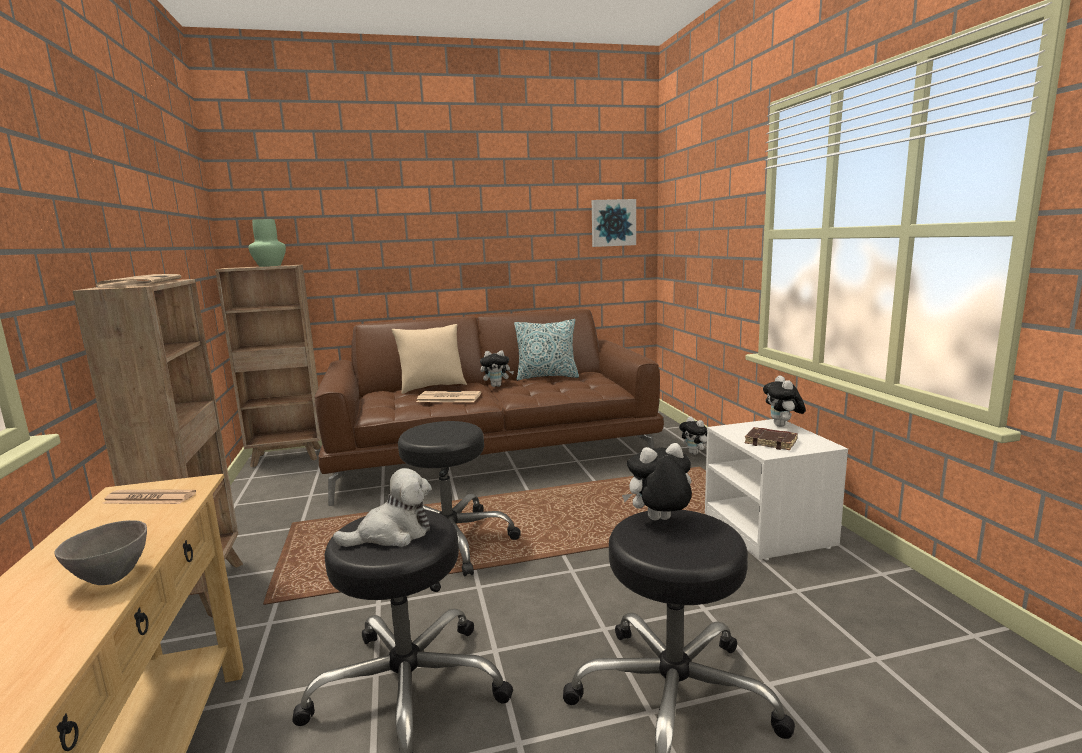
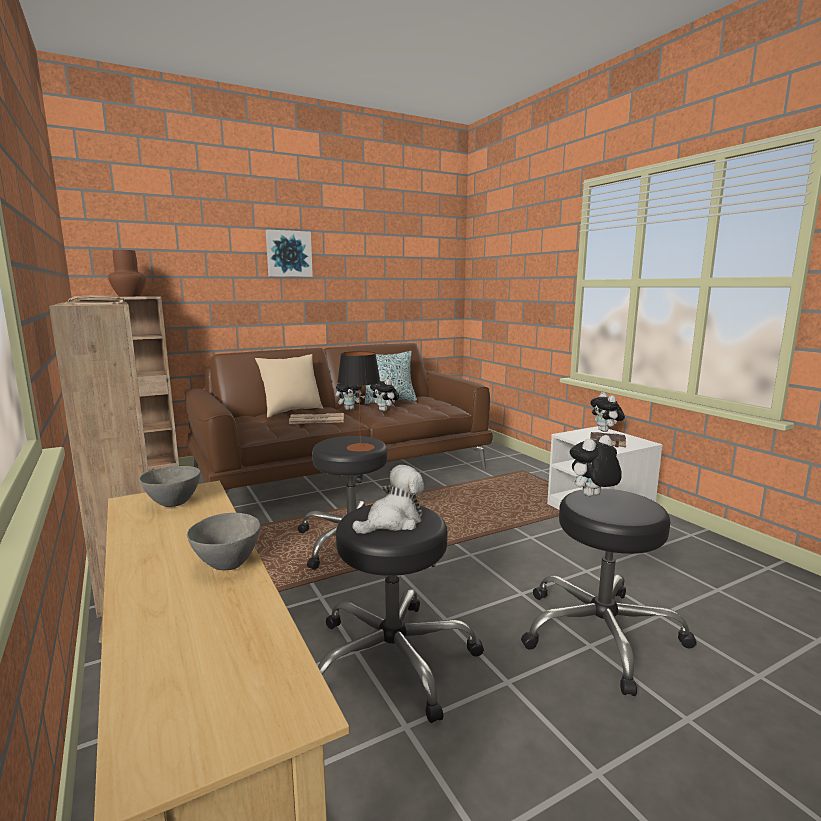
camera: 15 degrees left, 0 degrees up
(149, 498) = (173, 503): newspaper -> grey bowl
(270, 266) = (129, 296): green vase -> brown vase
(447, 436) = (360, 447): none -> table lamp
(613, 223) = (431, 270): picture -> picture (288, 254)
(695, 453) = (513, 461): plush toy -> plush toy (385, 410)

